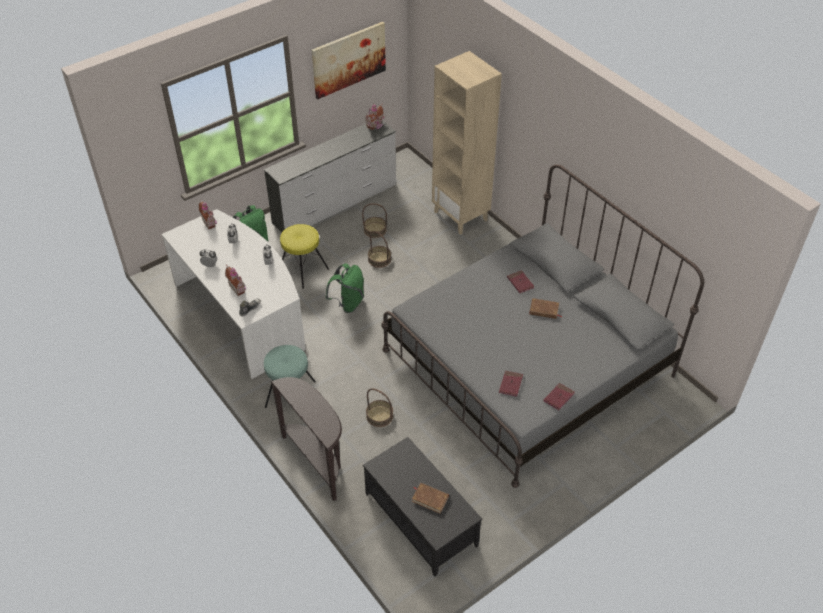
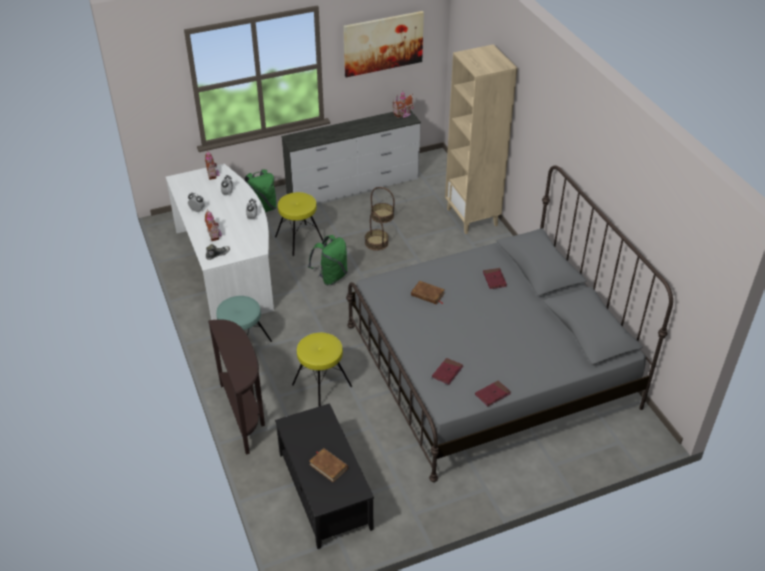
camera: 15 degrees right, 5 degrees down
(379, 416) = (321, 385): basket -> yellow stool
(544, 310) = (509, 309): brown book -> brown book (427, 294)

